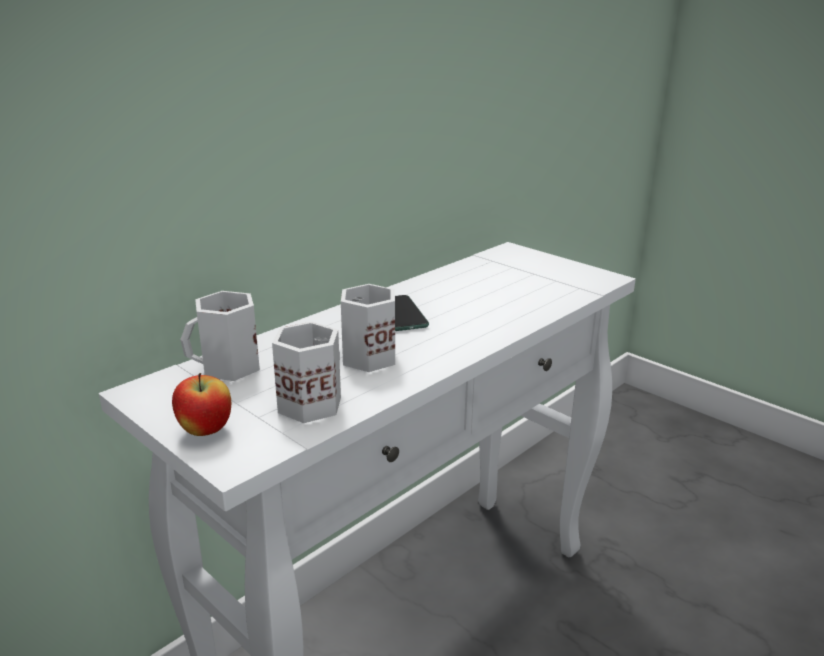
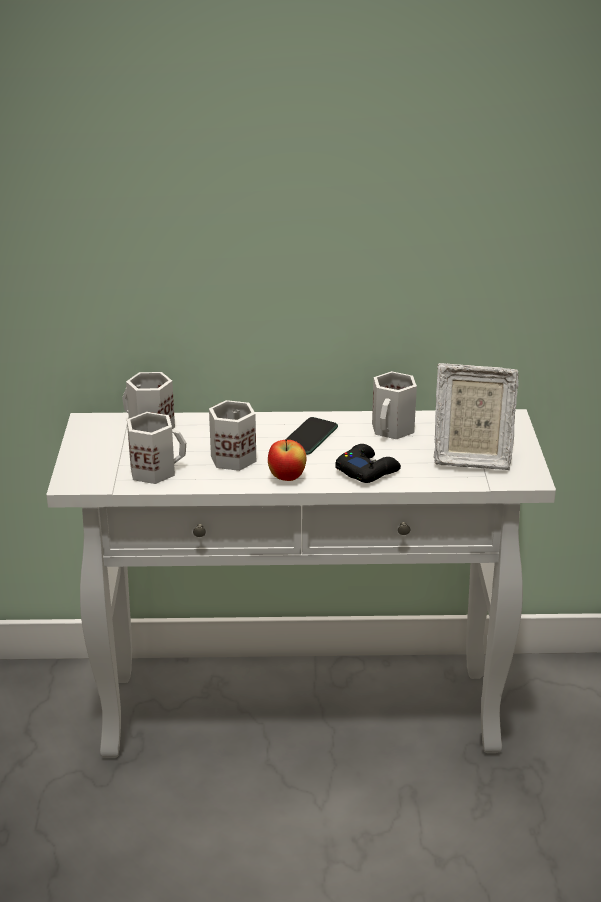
camera: 45 degrees right, 5 degrees up
(205, 431) = (83, 460): apple -> apple (287, 478)
(452, 284) = (393, 429): none -> white mug
(496, 318) = (367, 470): none -> black game controller
(543, 280) = (470, 457): none -> picture frame

